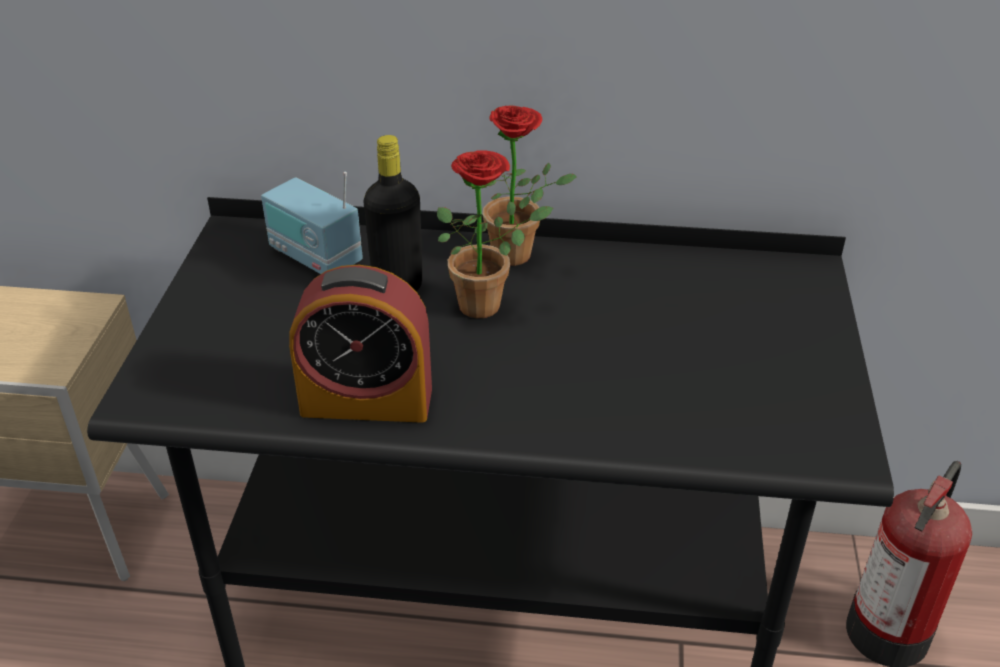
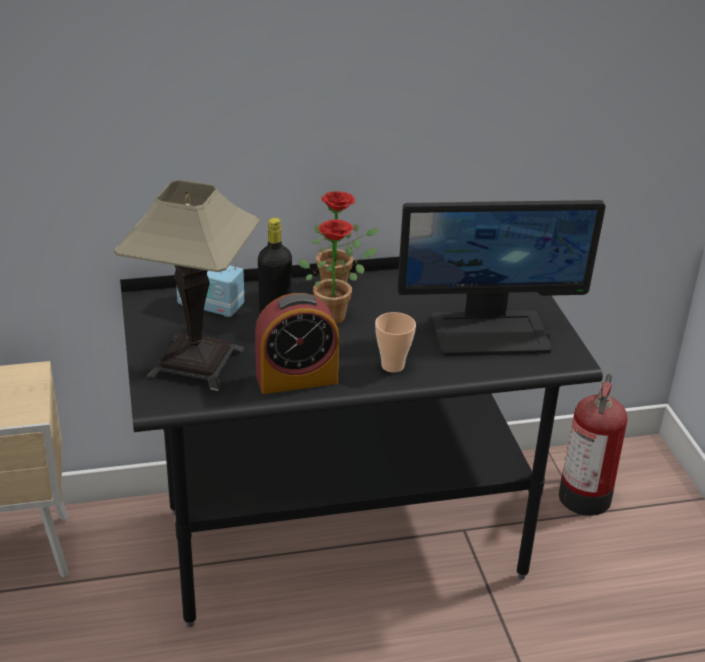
camera: 20 degrees left, 5 degrees down
(237, 344) = (196, 362): none -> table lamp
(529, 407) = (392, 366): none -> cup
(721, 377) = (490, 332): none -> monitor

